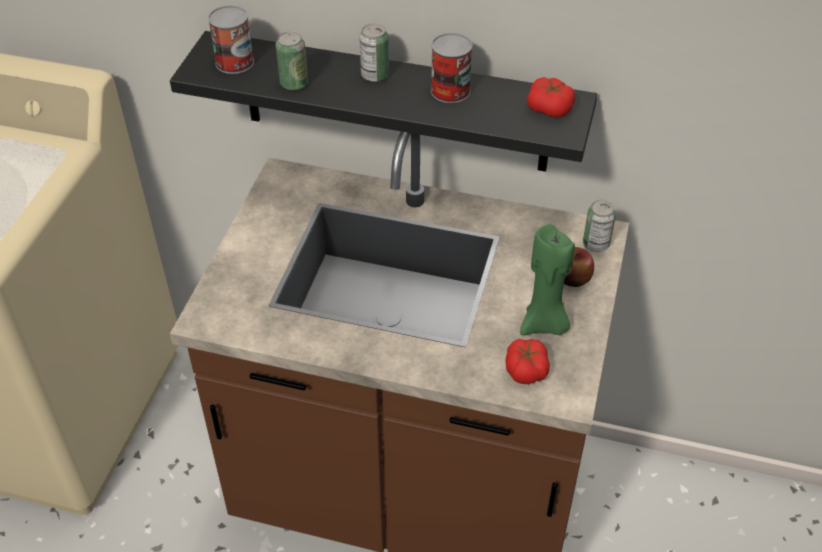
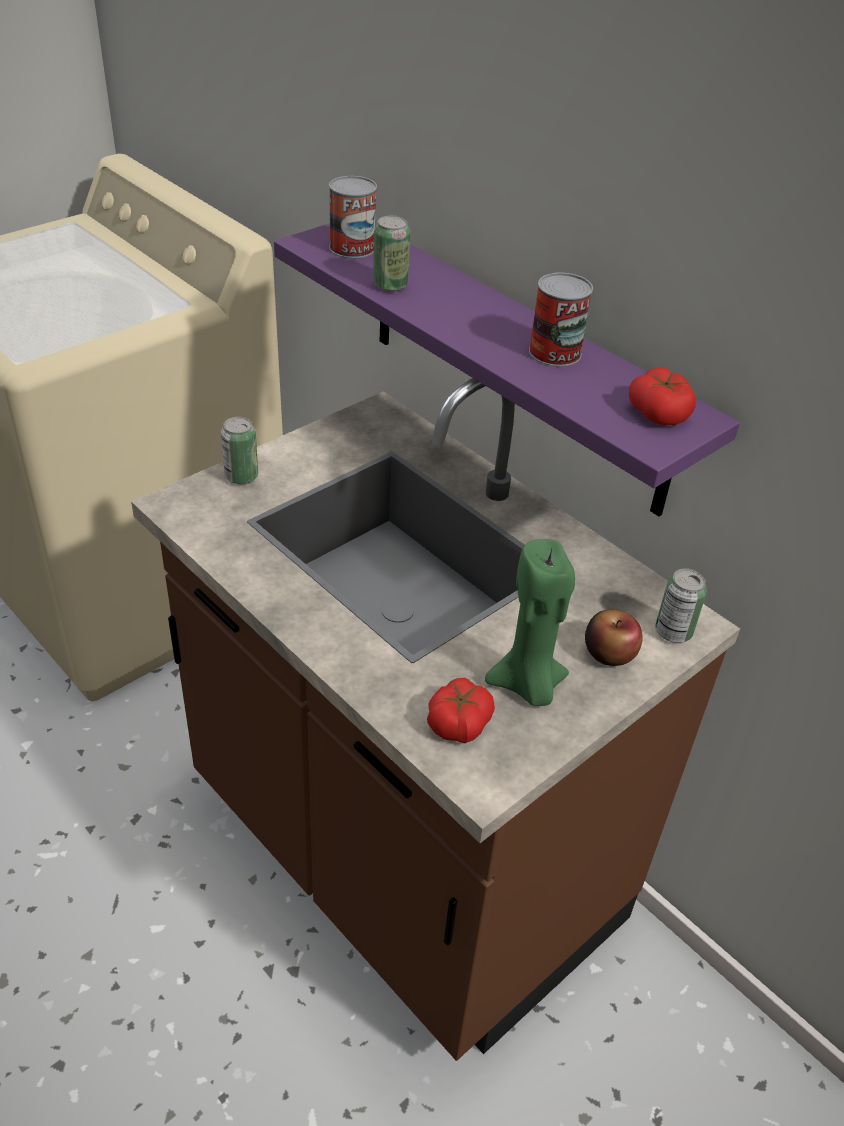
camera: 30 degrees right, 5 degrees down
(375, 75) = (484, 309): can -> can (241, 476)
(395, 103) = (515, 363): black shelf -> purple shelf

